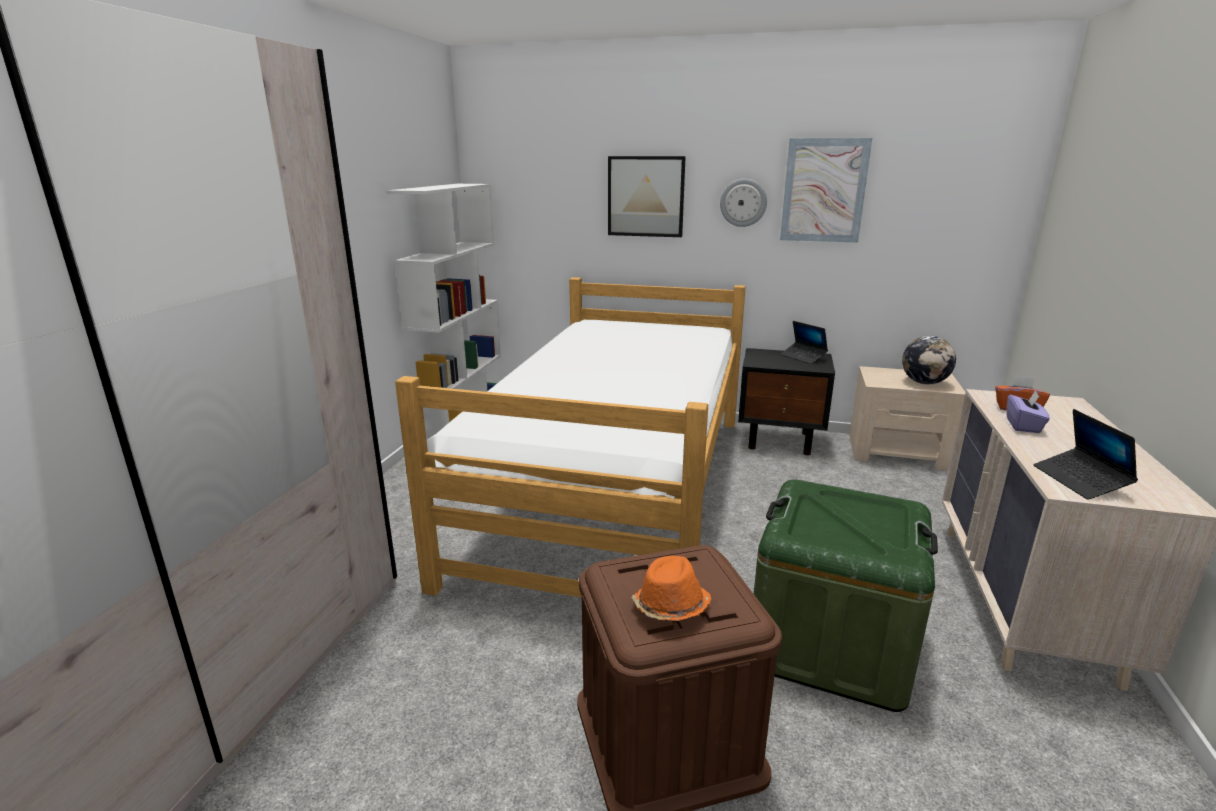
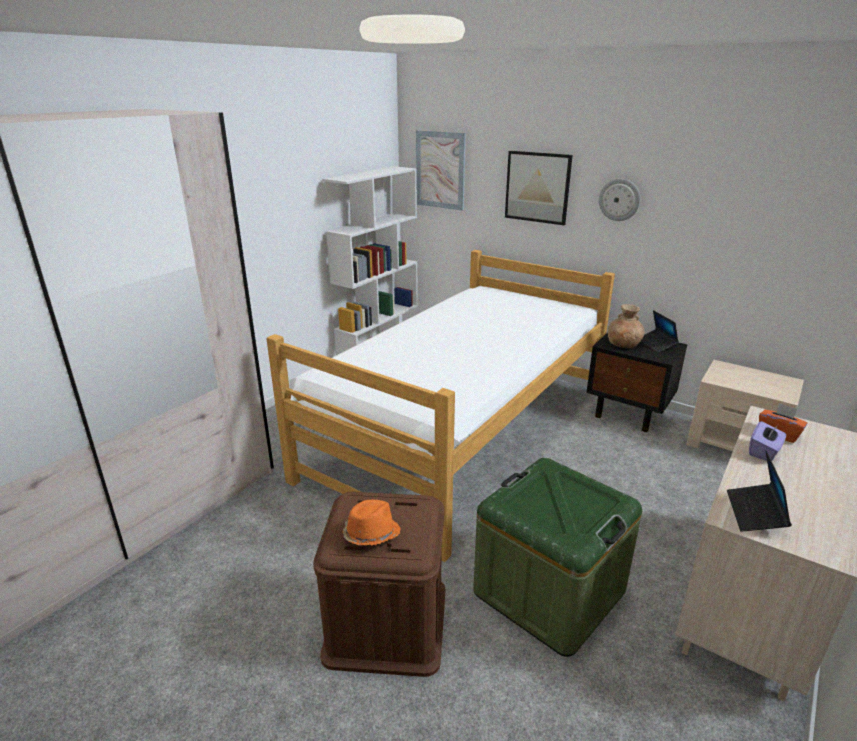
camera: 20 degrees right, 5 degrees up
(772, 361) = (623, 344): none -> brown vase
(824, 191) = (693, 195): picture -> picture (440, 170)
(924, 383) = (763, 386): globe -> none

